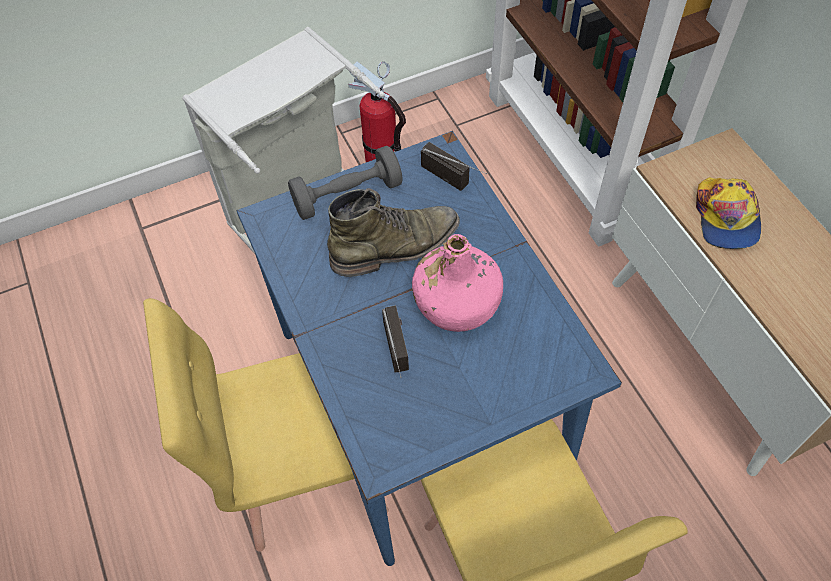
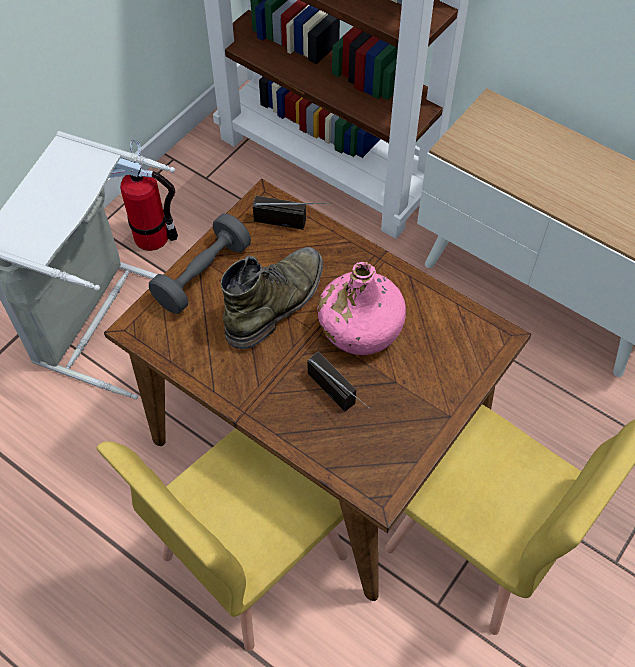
camera: 30 degrees left, 0 degrees up
(418, 398) = (315, 442): blue dining table -> brown dining table
(726, 218) = (524, 166): cap -> none

